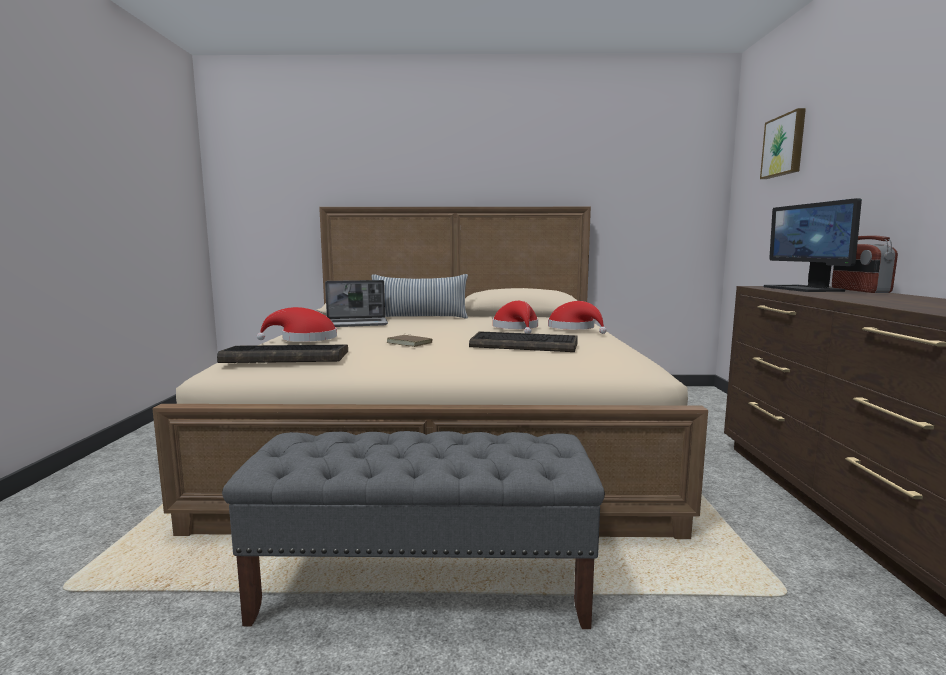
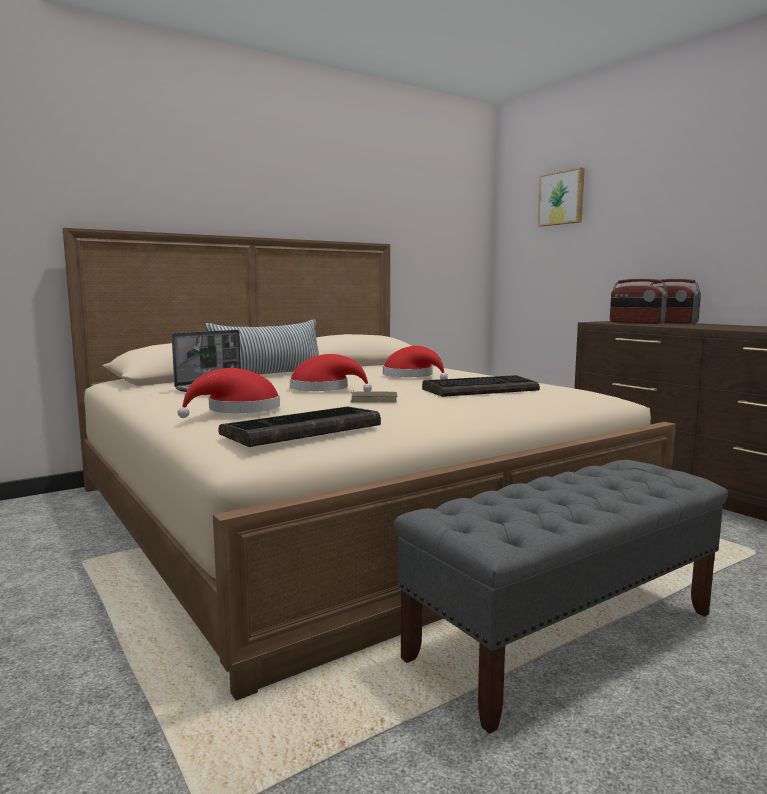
camera: 35 degrees left, 0 degrees up
(574, 328) = (459, 372): red hat -> red hat (324, 389)
(804, 289) = (636, 322): monitor -> radio

